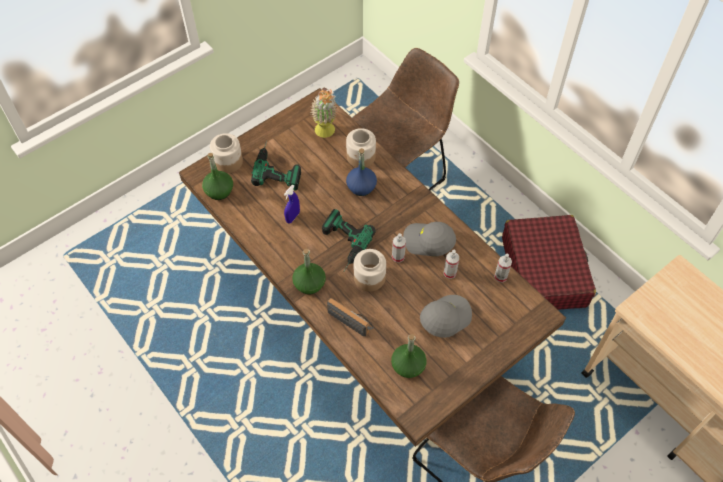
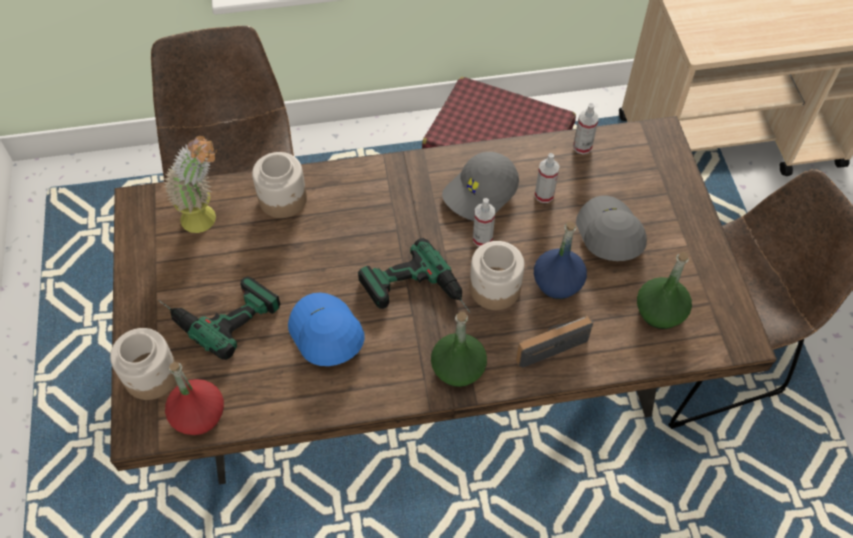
camera: 60 degrees left, 0 degrees up
(219, 191) = (198, 415): green bottle -> red bottle
(293, 217) = (325, 334): blue spray bottle -> blue cap
(361, 187) = (336, 224): blue bottle -> blue bottle (558, 282)

